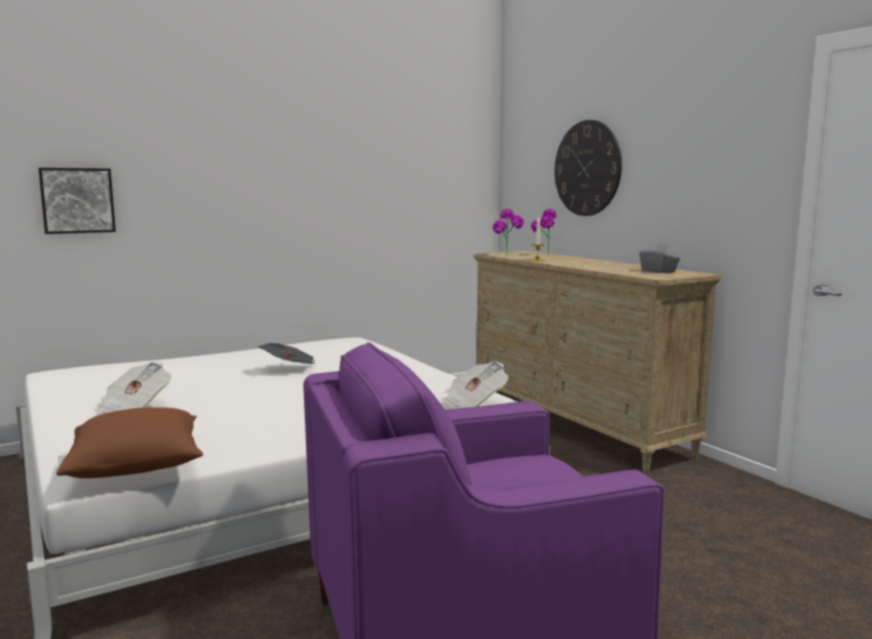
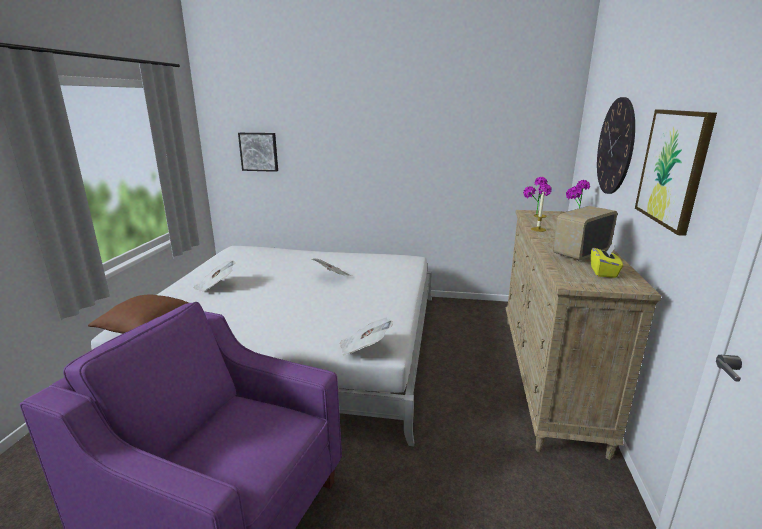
camera: 40 degrees right, 10 degrees up
(613, 266) = (580, 253): none -> radio
(658, 271) = (604, 272): grey tissue box -> yellow tissue box
(693, 168) = (673, 168): none -> picture

